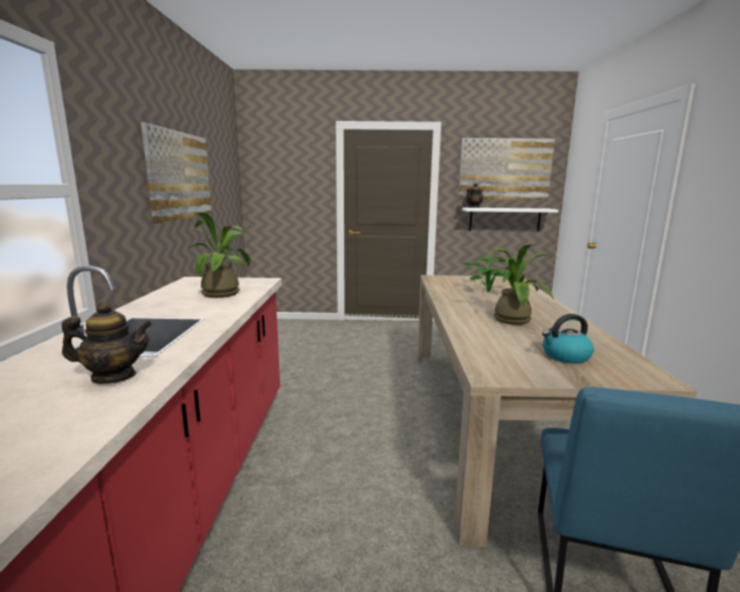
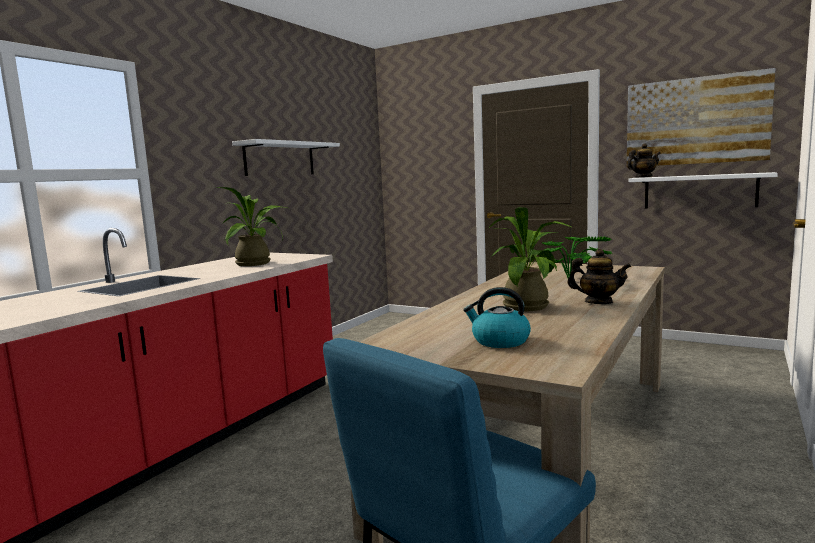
camera: 30 degrees right, 5 degrees down
(114, 377) = (74, 303): teapot -> teapot (598, 302)
(180, 175) = (280, 159): picture -> white shelf

